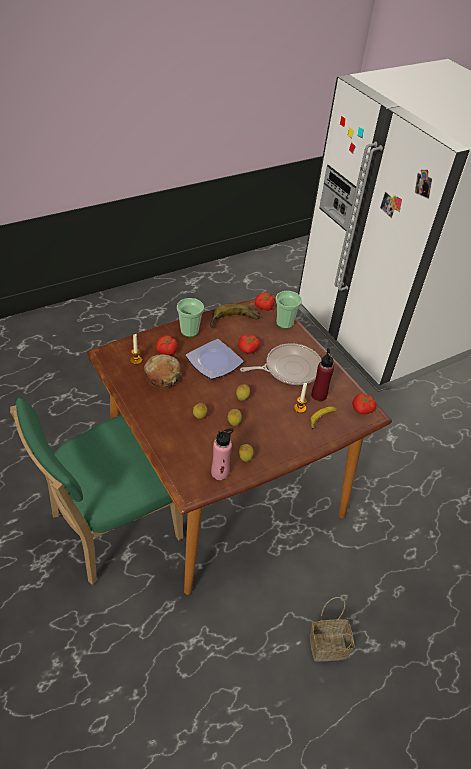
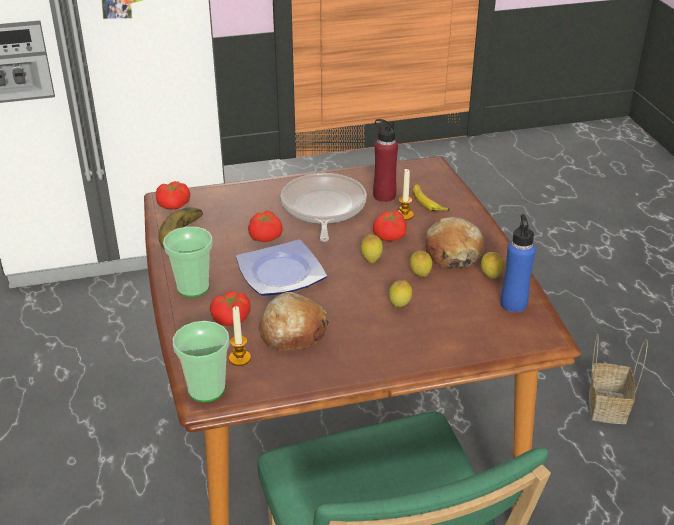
camera: 70 degrees left, 10 degrees down
(220, 473) = (513, 304): pink bottle -> blue bottle
(265, 437) = (452, 253): none -> bread
(284, 323) = (222, 194): cup -> cup (206, 389)
(362, 409) = (419, 170): tomato -> tomato (390, 236)

